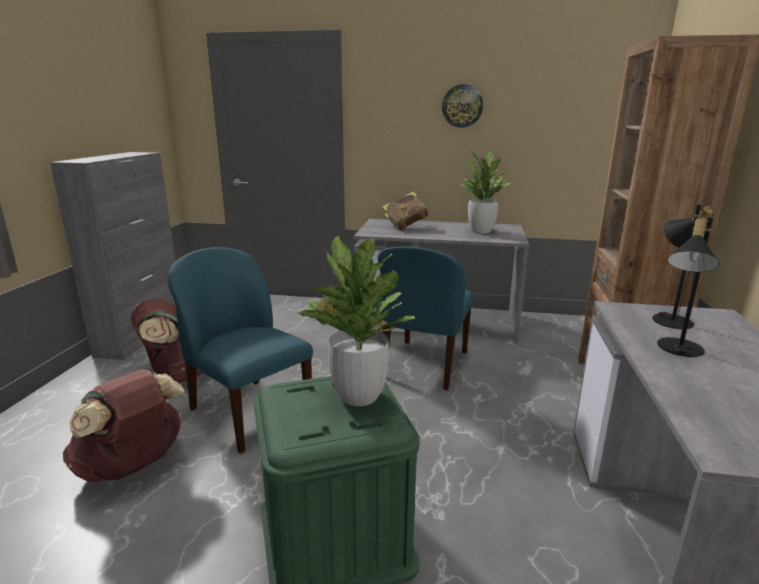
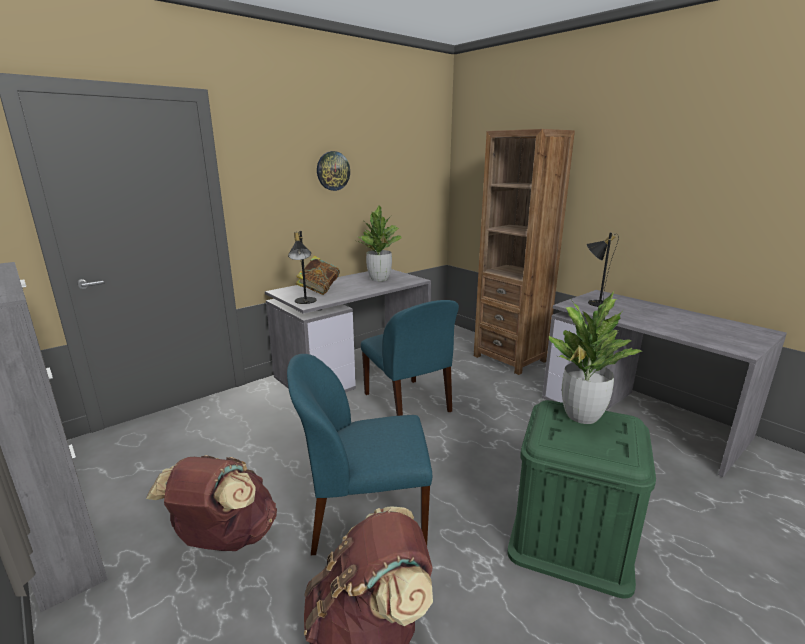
camera: 50 degrees left, 0 degrees up
(676, 350) = (635, 316): black table lamp -> black table lamp (304, 302)

